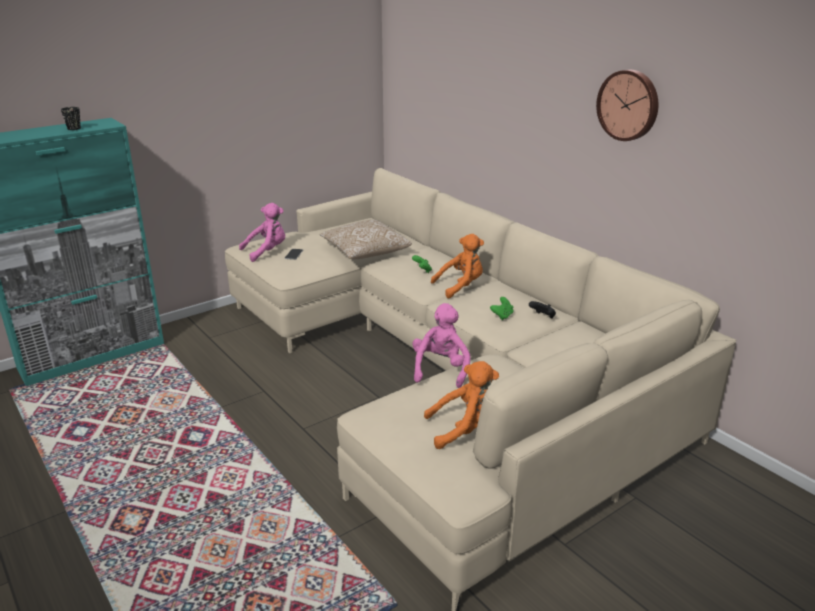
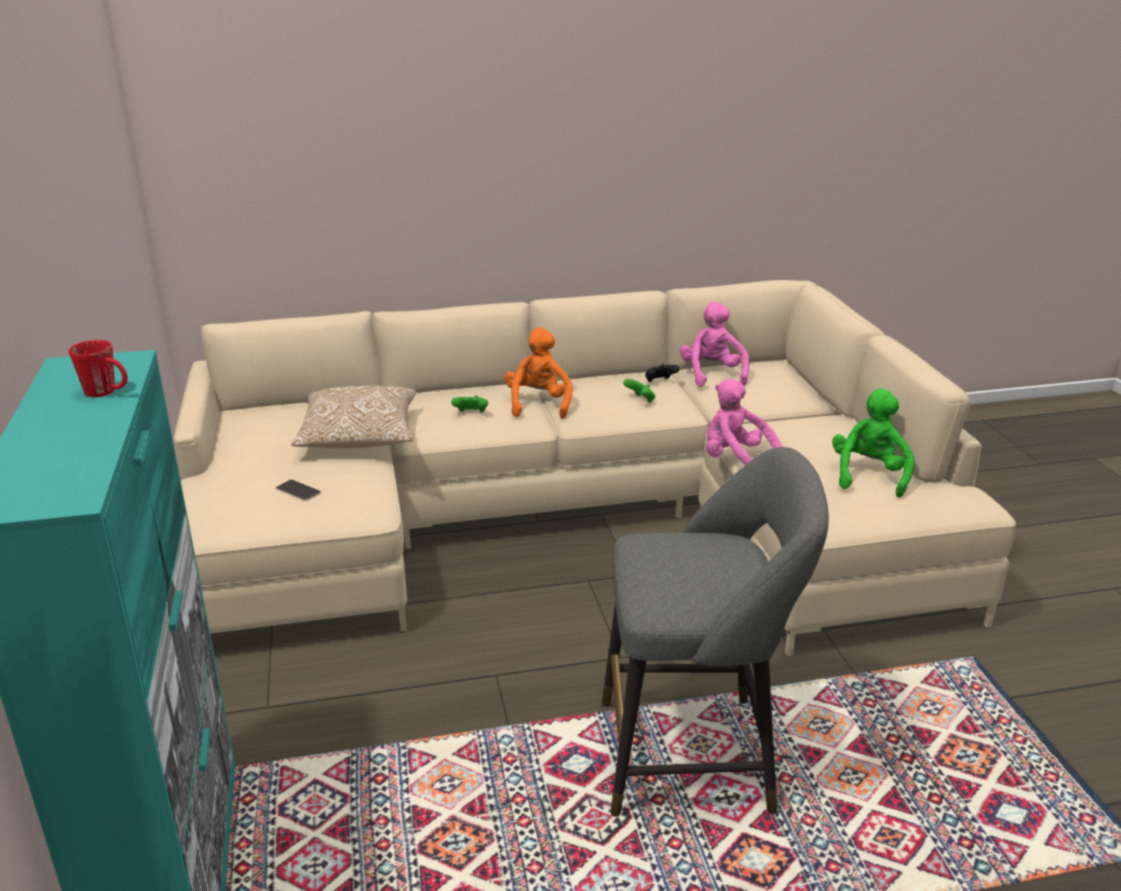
camera: 65 degrees left, 0 degrees up
(72, 129) = (108, 393): black mug -> red mug
(220, 478) = (696, 754): none -> grey stool
(267, 251) = (250, 512): pink plush toy -> pink plush toy (712, 375)
(464, 429) = (869, 475): orange plush toy -> green plush toy
(629, 105) = (655, 112): wall clock -> none

